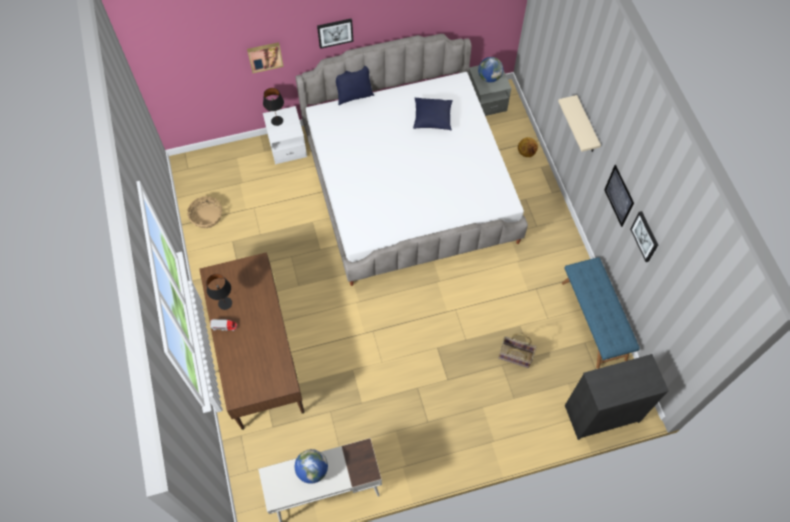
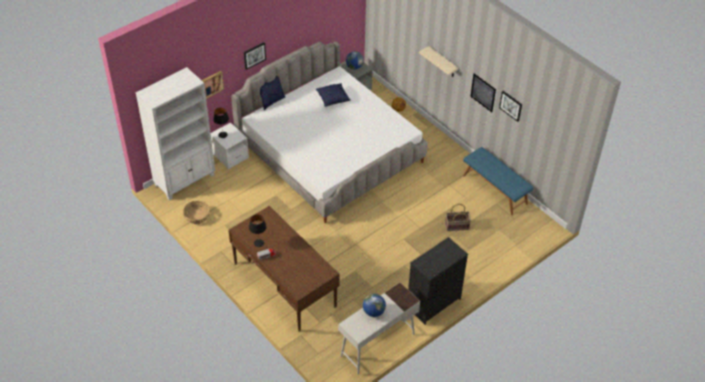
camera: 25 degrees left, 15 degrees down
(219, 161) = (185, 180): none -> white bookcase
(601, 413) = (528, 238): black dresser -> black dresser (433, 303)

